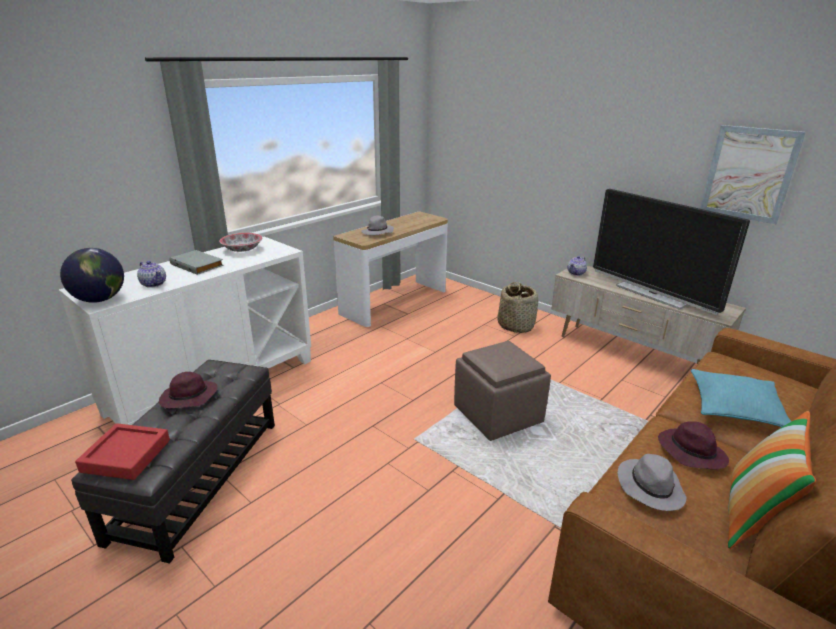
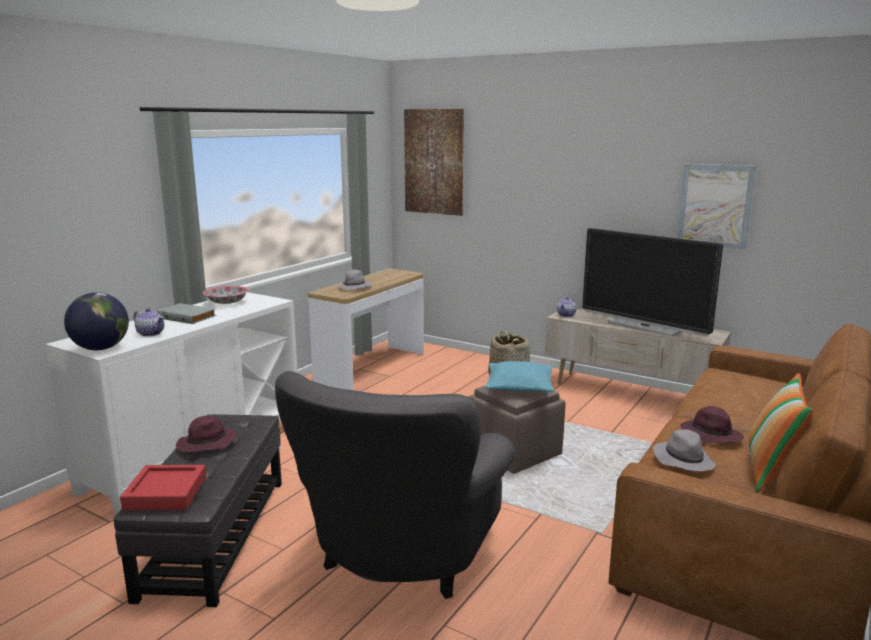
camera: 10 degrees left, 10 degrees down
(352, 530) = (400, 559): none -> grey armchair
(465, 110) = (434, 162): none -> picture
(735, 407) = (740, 403): turquoise pillow -> turquoise pillow (519, 386)

